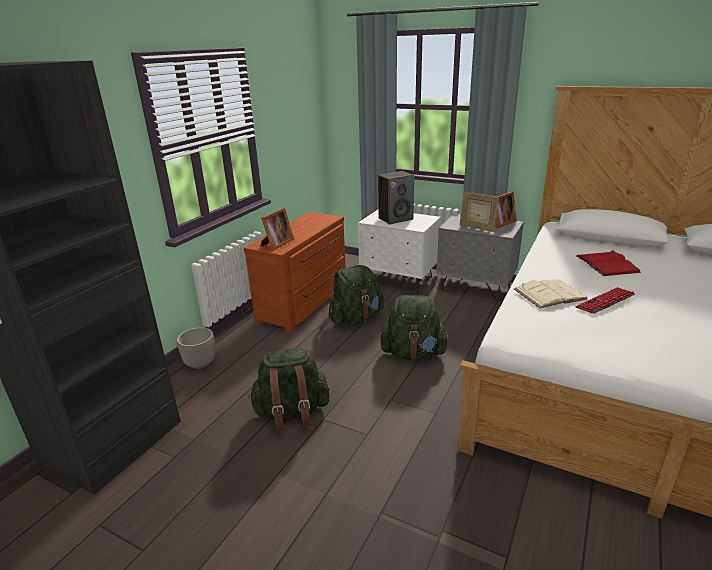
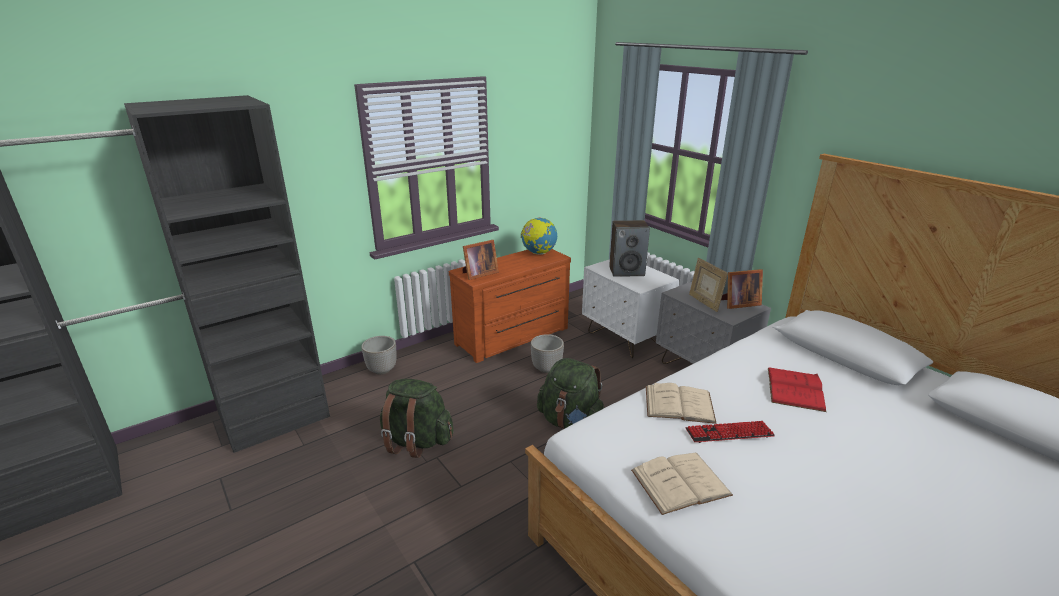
camera: 25 degrees right, 0 degrees up
(312, 218) = (538, 253): none -> globe
(356, 319) = (547, 368): green backpack -> planter
(615, 342) = (680, 482): none -> beige book

